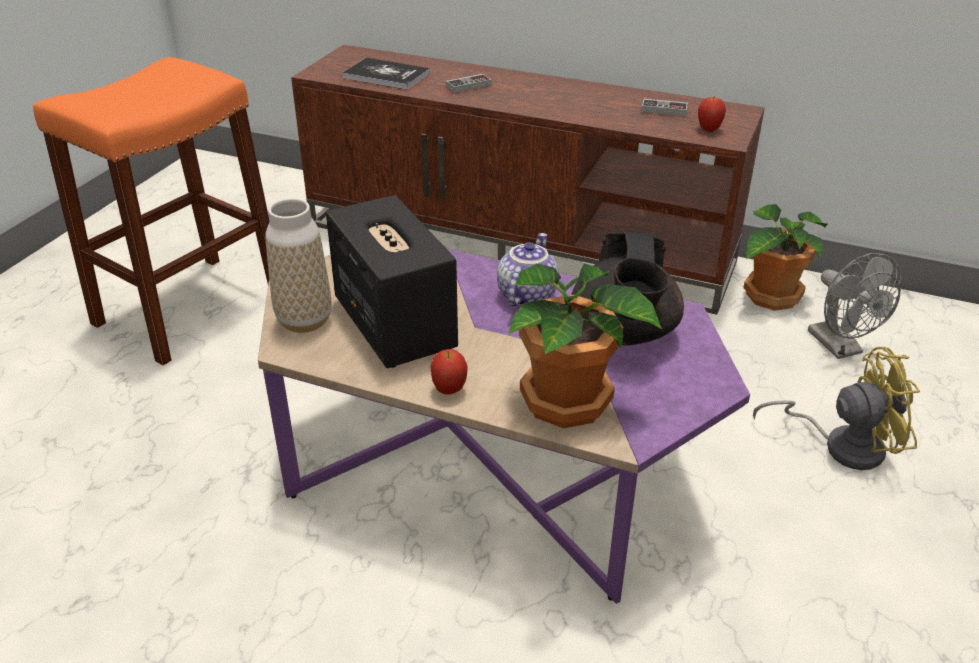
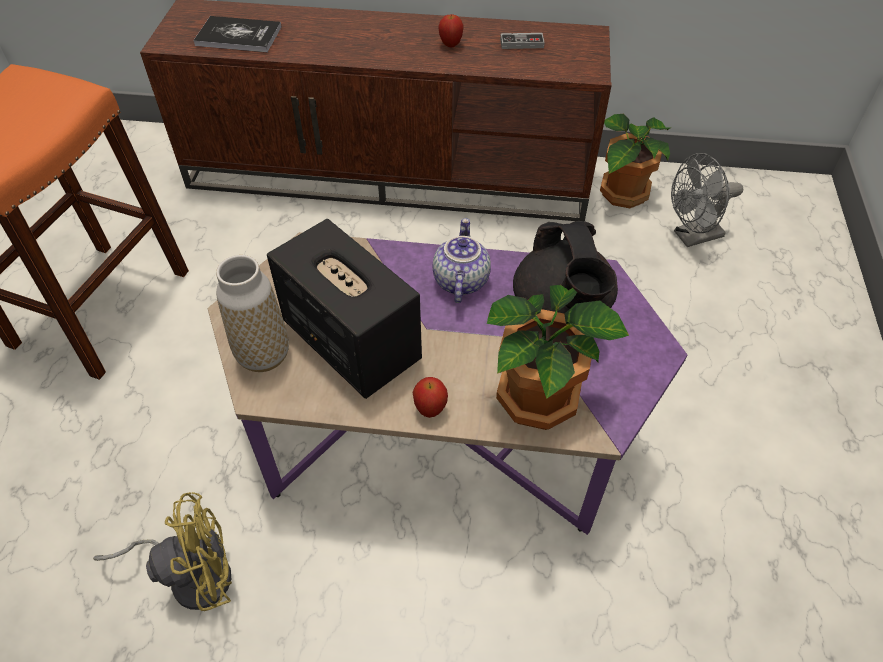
camera: 15 degrees left, 15 degrees up
(468, 86) = (326, 38): game controller -> none
(709, 129) = (570, 62): apple -> apple (450, 45)
(840, 347) = (692, 237): grey fan -> grey fan turned 105 degrees clockwise
(842, 445) = (718, 335): yellow fan -> yellow fan (192, 575)

